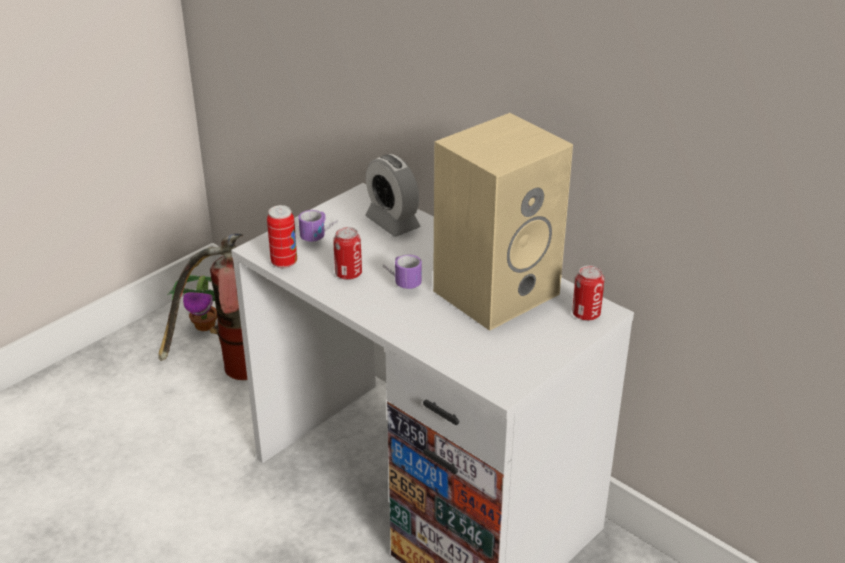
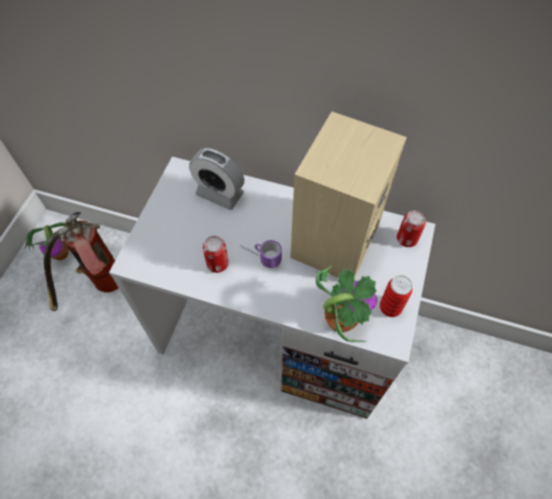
camera: 25 degrees left, 25 degrees up
(284, 262) = (160, 271): can -> can (390, 307)
(322, 235) = (173, 228): mug -> none
(451, 354) = (339, 320): none -> potted plant

